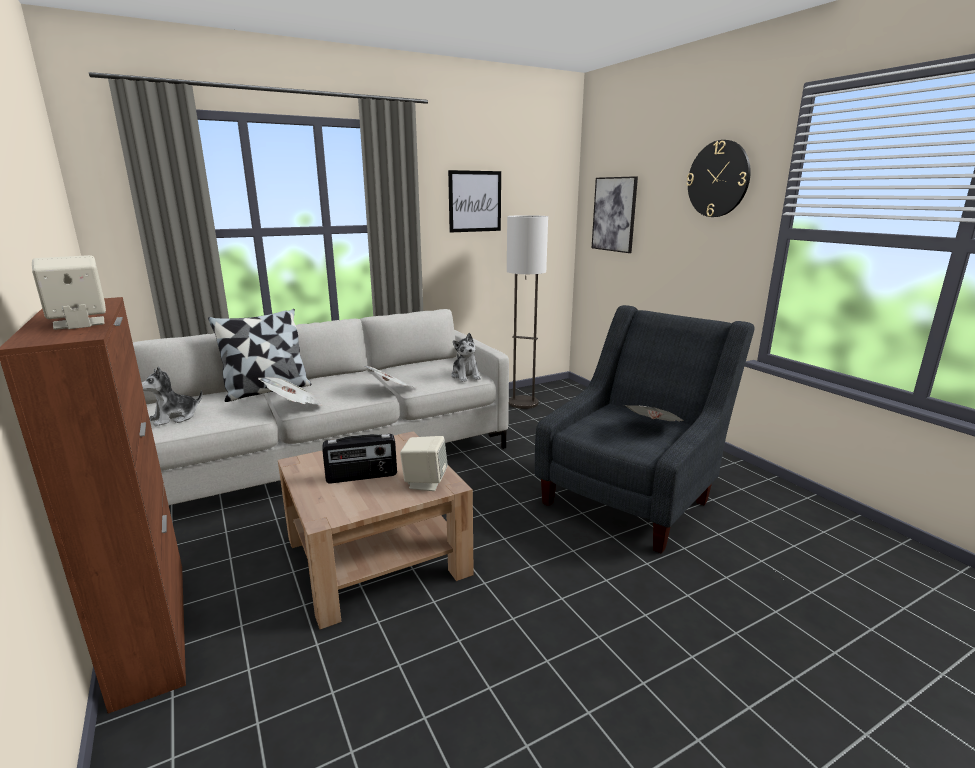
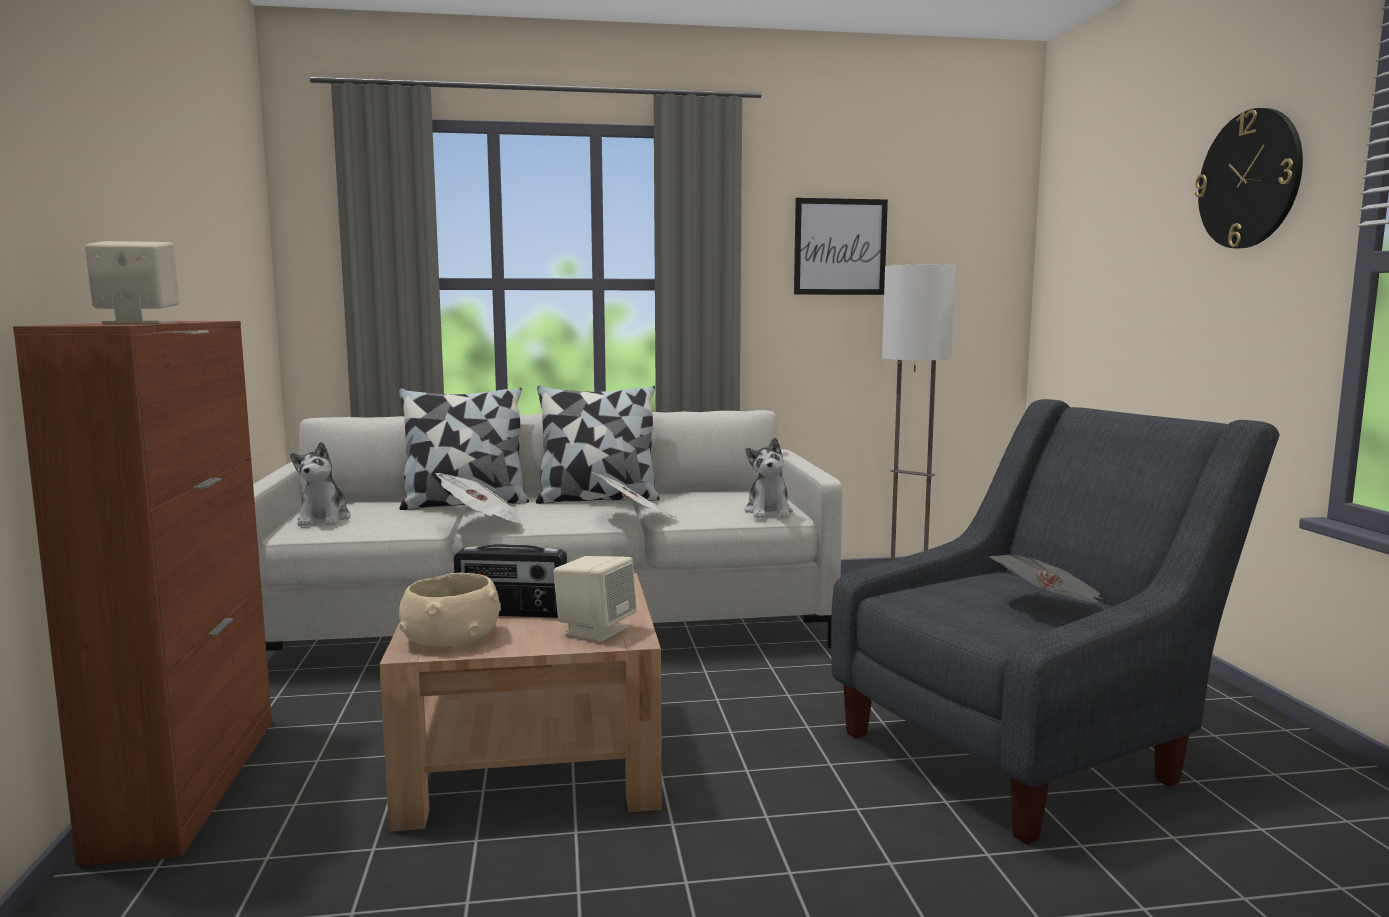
camera: 20 degrees right, 10 degrees down
(174, 418) = (324, 519): plush toy -> plush toy turned 75 degrees counterclockwise
(339, 504) = (452, 638): none -> beige bowl
(354, 377) = (597, 499): none -> pillow
(614, 214) = (1087, 265): picture -> none

